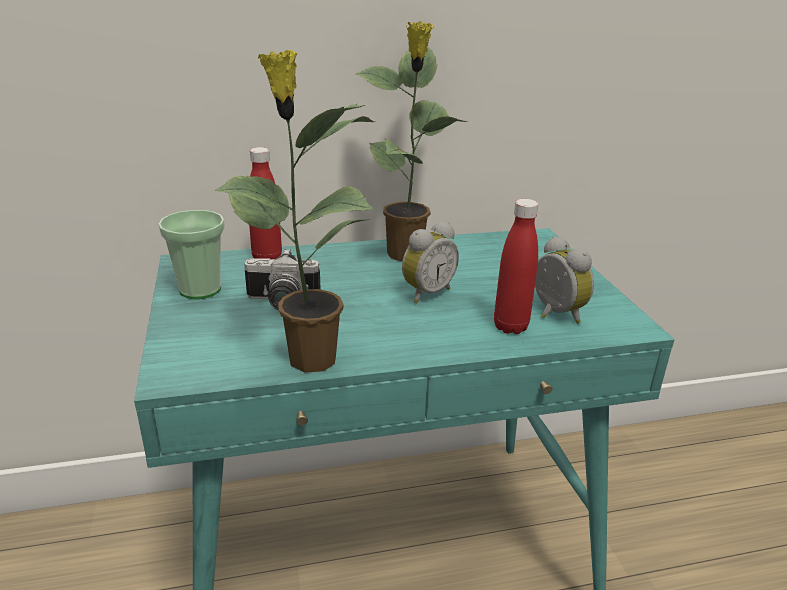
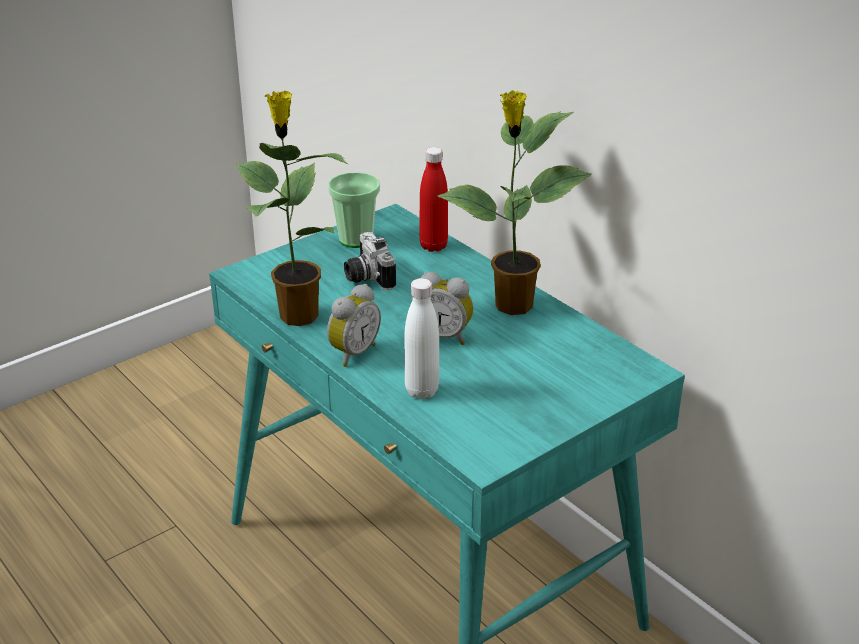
camera: 65 degrees right, 5 degrees up
(510, 327) = (422, 391): red bottle -> white bottle
(554, 314) = (466, 410): alarm clock -> alarm clock (352, 353)

